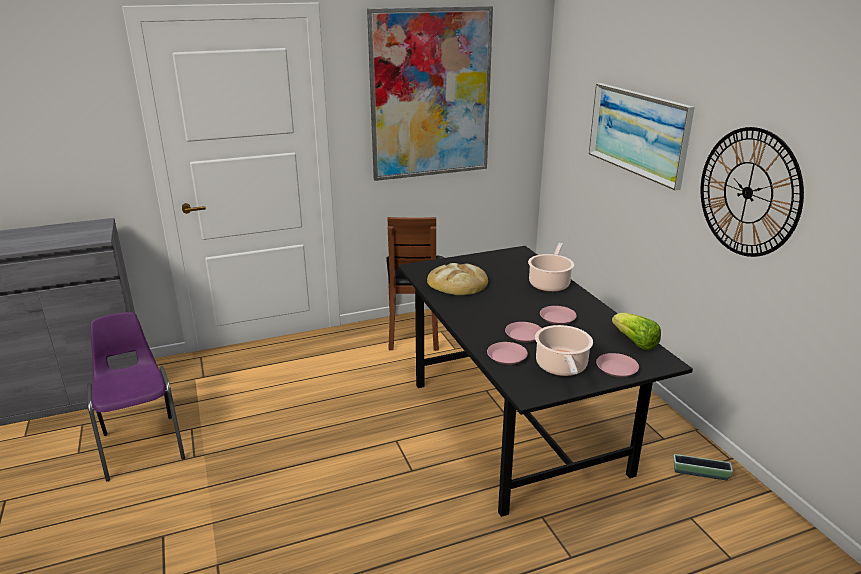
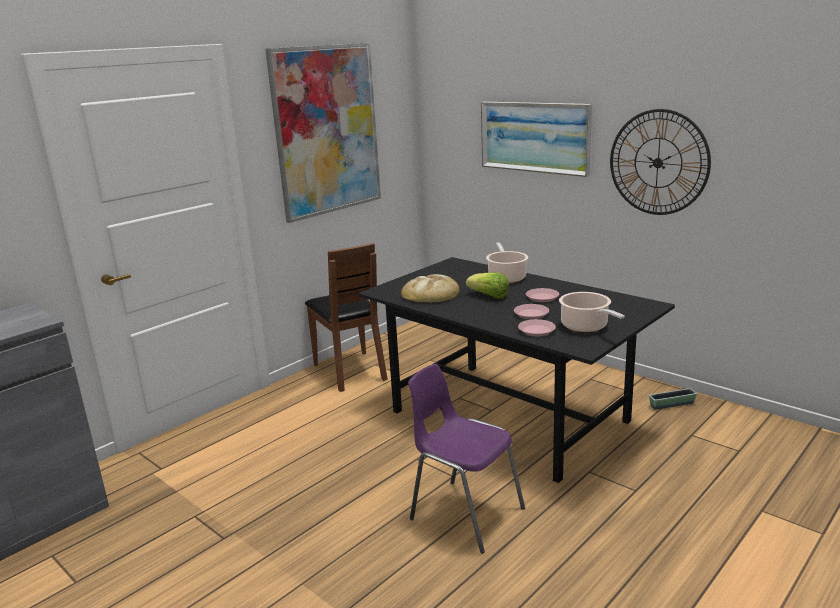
camera: 25 degrees left, 5 degrees down
(142, 445) = (151, 548): purple chair -> purple chair (464, 513)
(616, 368) = (625, 317): pink plate -> none
(635, 342) = (617, 299): lettuce -> lettuce (489, 296)

